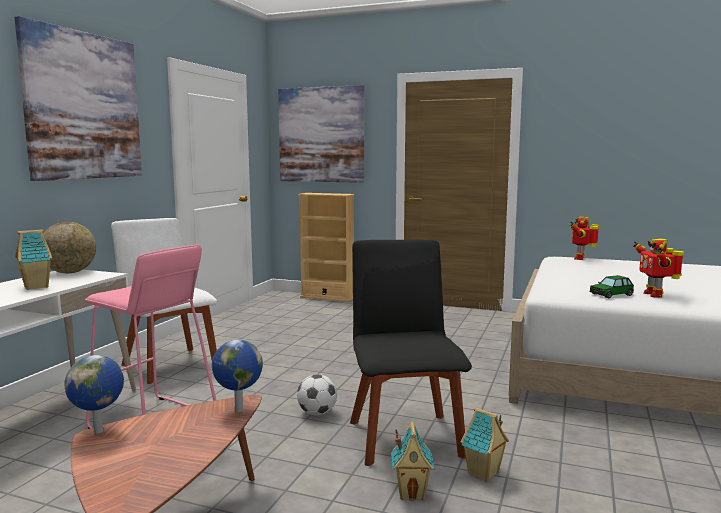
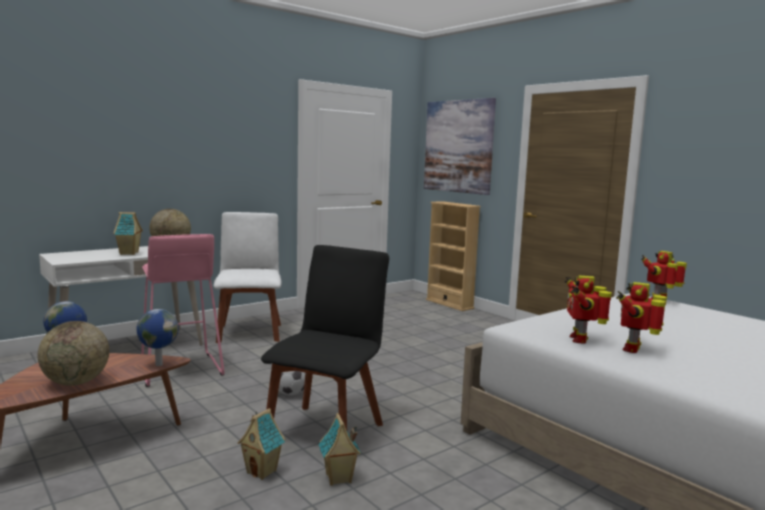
camera: 30 degrees right, 0 degrees up
(84, 106) = (208, 121): picture -> none
(182, 456) = (76, 382): none -> globe
(611, 294) = (580, 339): toy car -> toy robot

